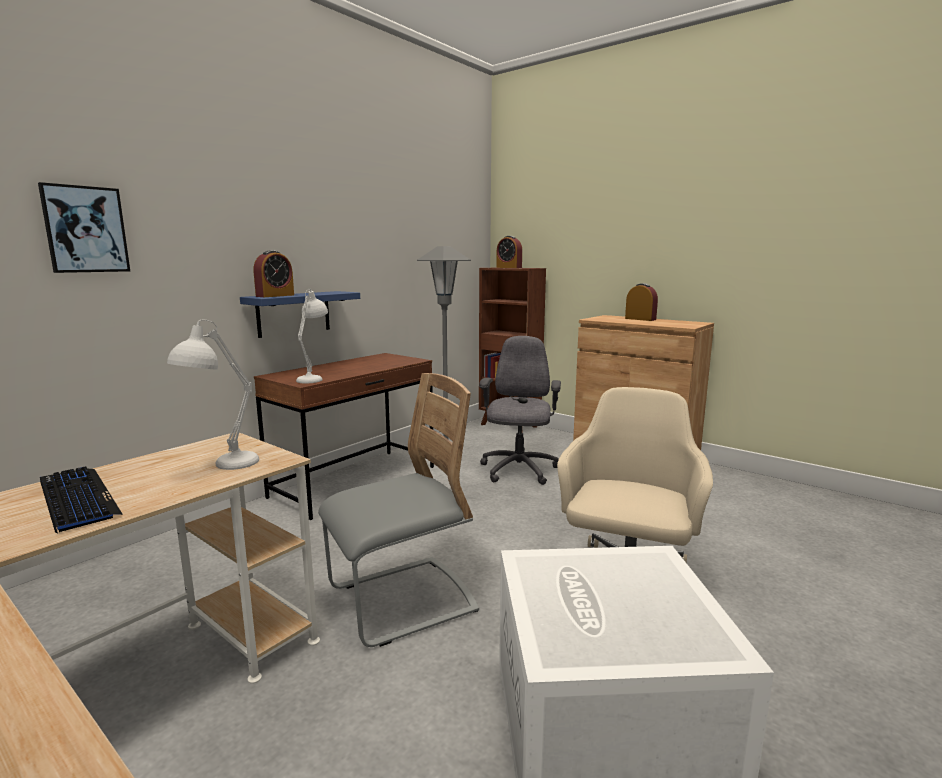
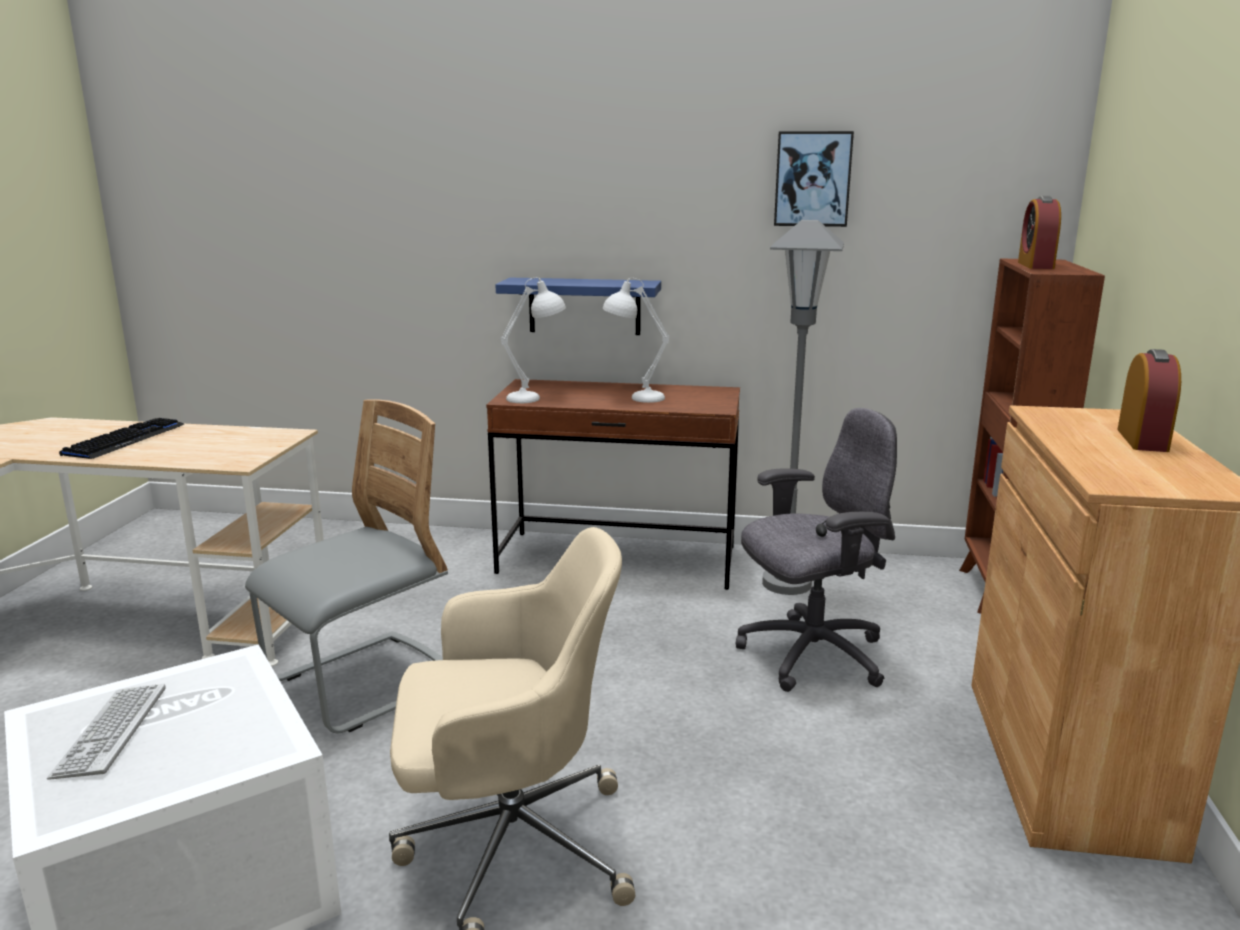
camera: 60 degrees right, 5 degrees up
(85, 229) = (354, 197): picture -> picture (812, 179)
(221, 467) = (210, 453): white table lamp -> white table lamp (633, 398)
(275, 296) = (535, 281): alarm clock -> none
(401, 601) = (364, 684): grey chair -> grey chair turned 75 degrees counterclockwise
(604, 621) = (111, 732): none -> keyboard

